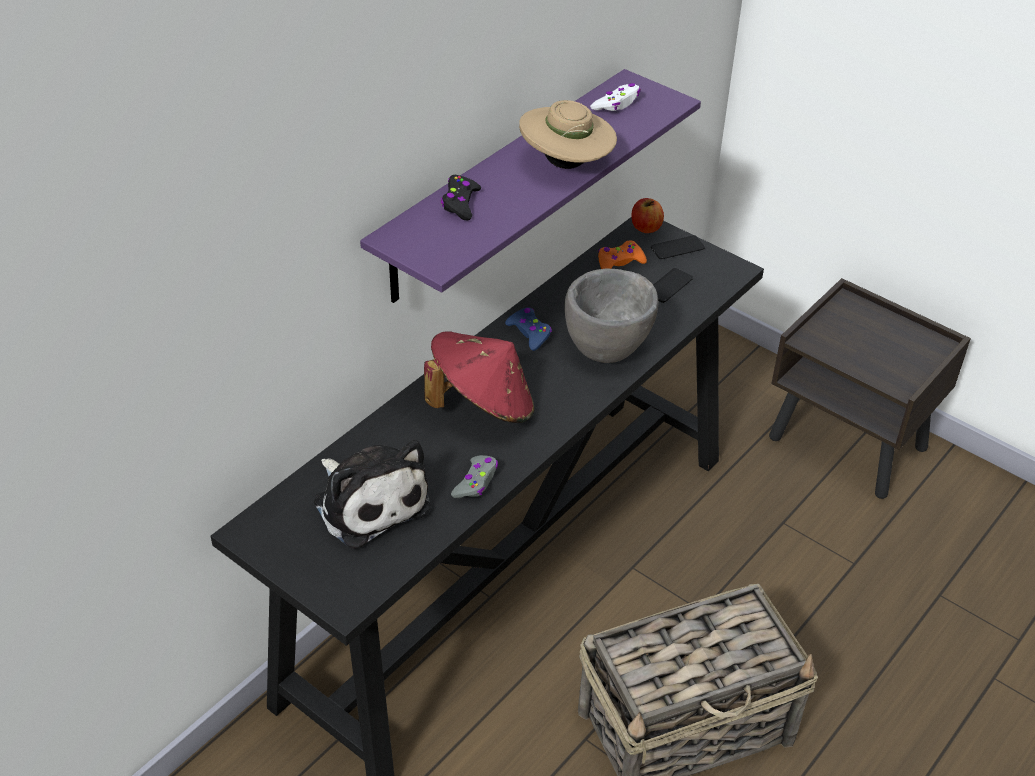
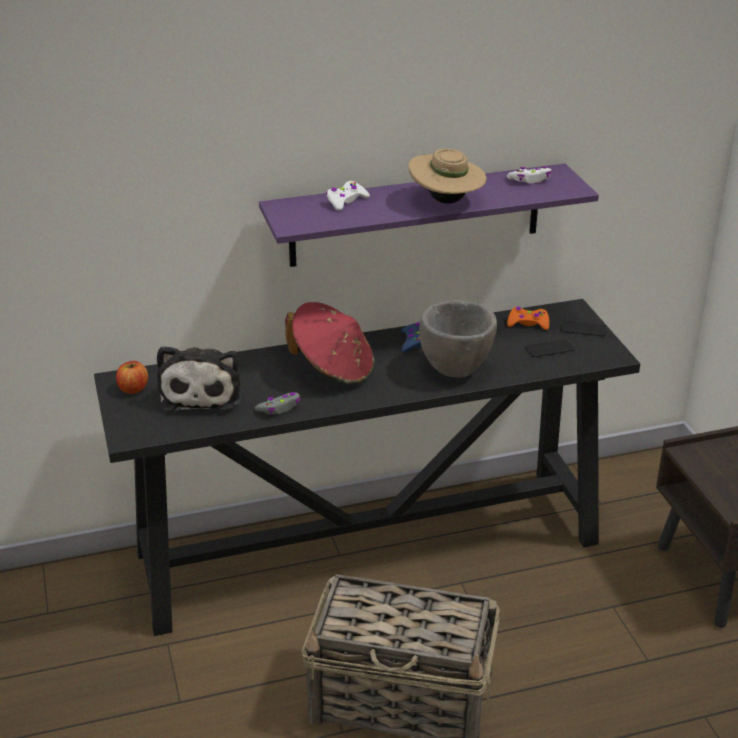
camera: 35 degrees right, 10 degrees down
(460, 203) = (346, 201): black game controller -> white game controller
(646, 227) = (573, 310): apple -> apple (133, 389)

